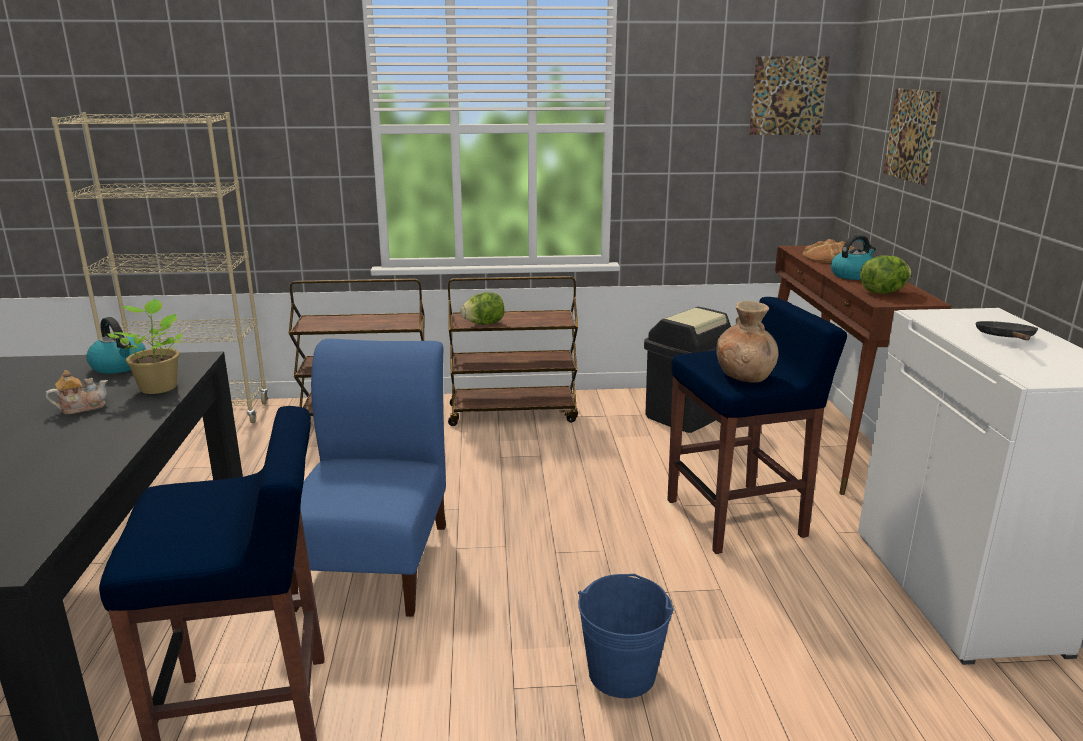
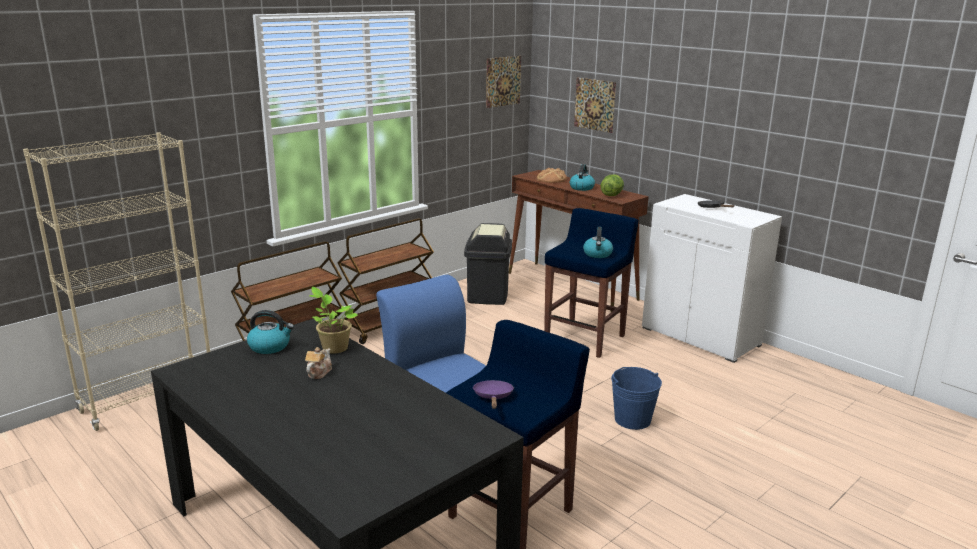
camera: 40 degrees left, 0 degrees up
(168, 516) = (493, 397): none -> purple frying pan
(484, 324) = (376, 263): lettuce -> none
(745, 376) = (597, 254): brown vase -> kettle

